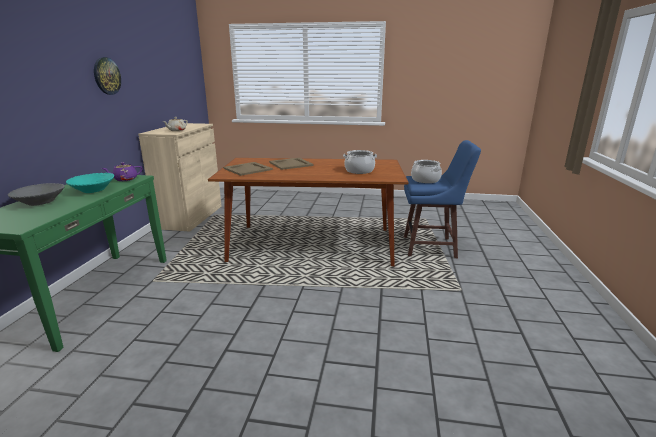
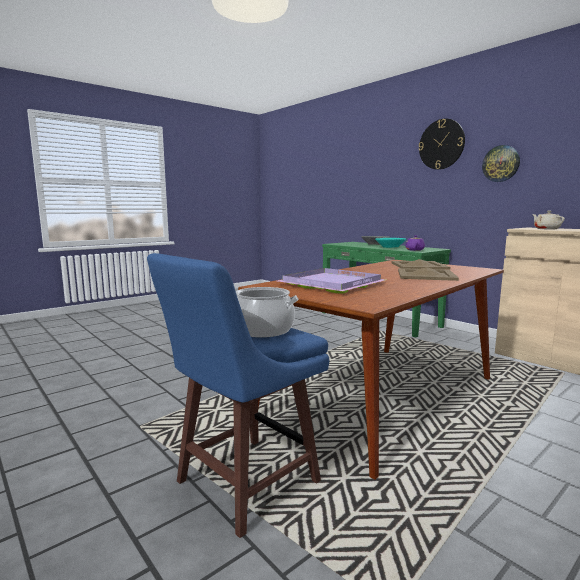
camera: 130 degrees right, 10 degrees down
(45, 44) = (441, 144): none -> wall clock
(359, 171) = (332, 284): cooking pot -> purple tray

